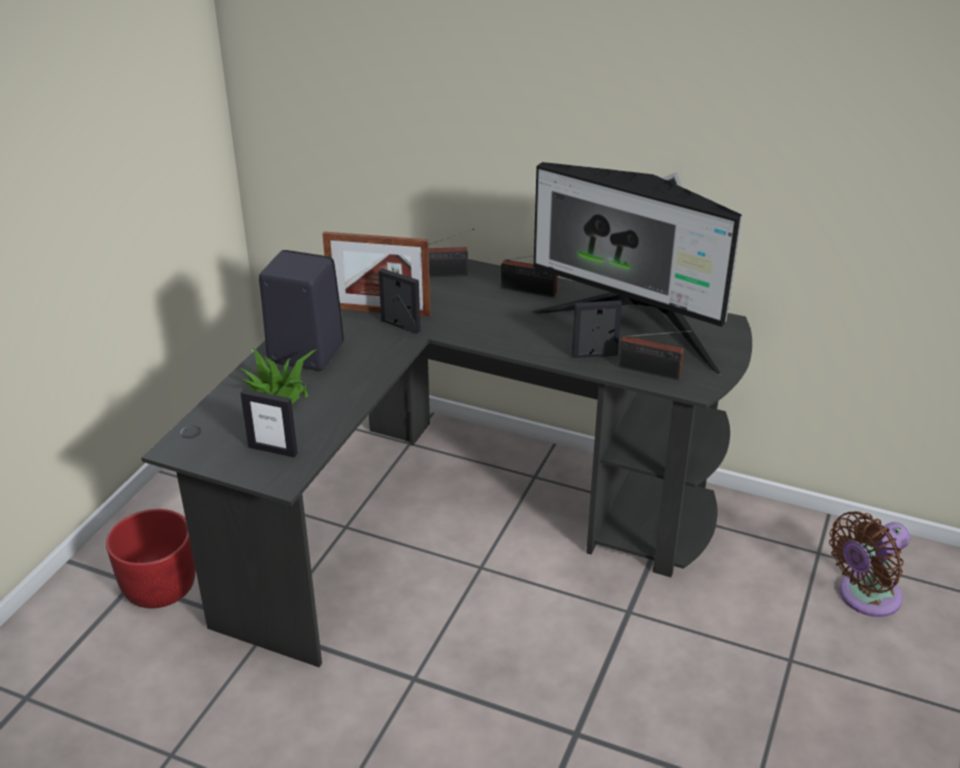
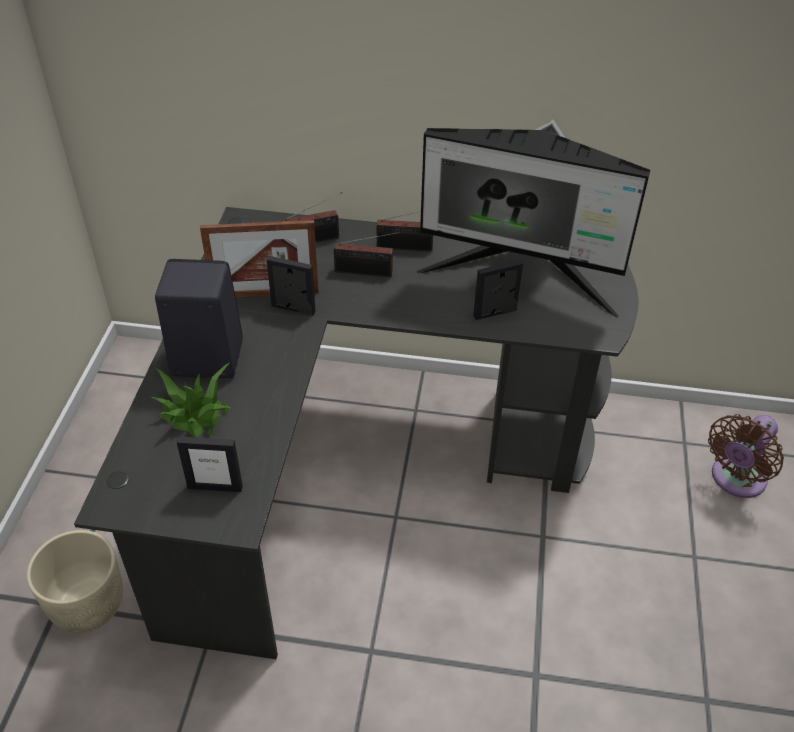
camera: 15 degrees left, 10 degrees up
(160, 587) = (88, 603): red planter -> beige planter
(652, 372) = (556, 324): radio -> radio (367, 272)

